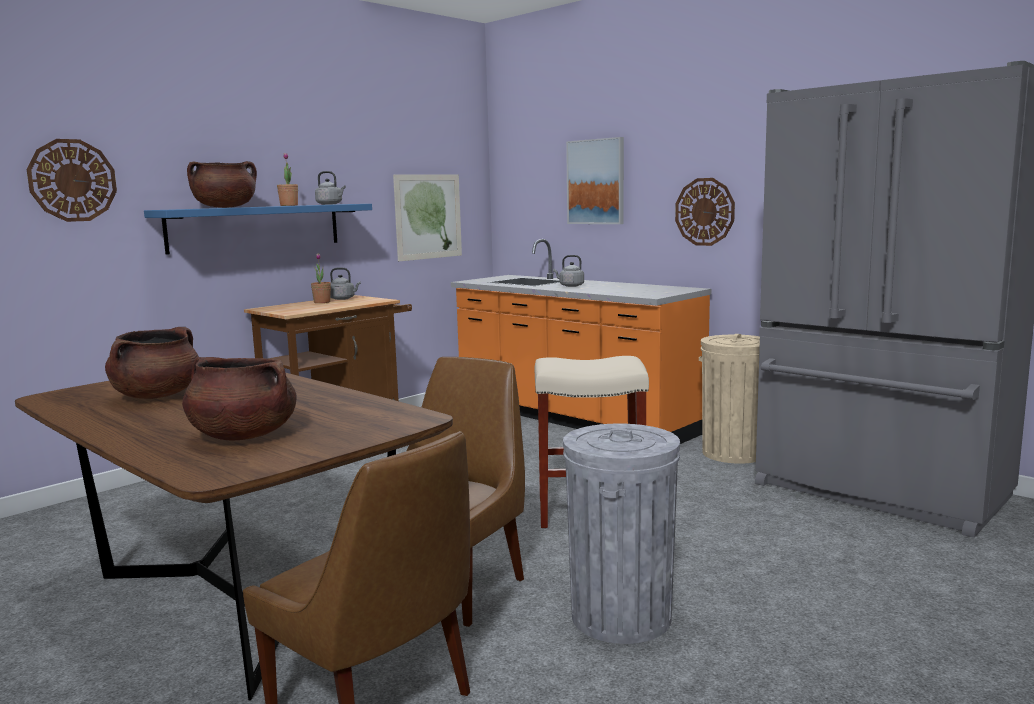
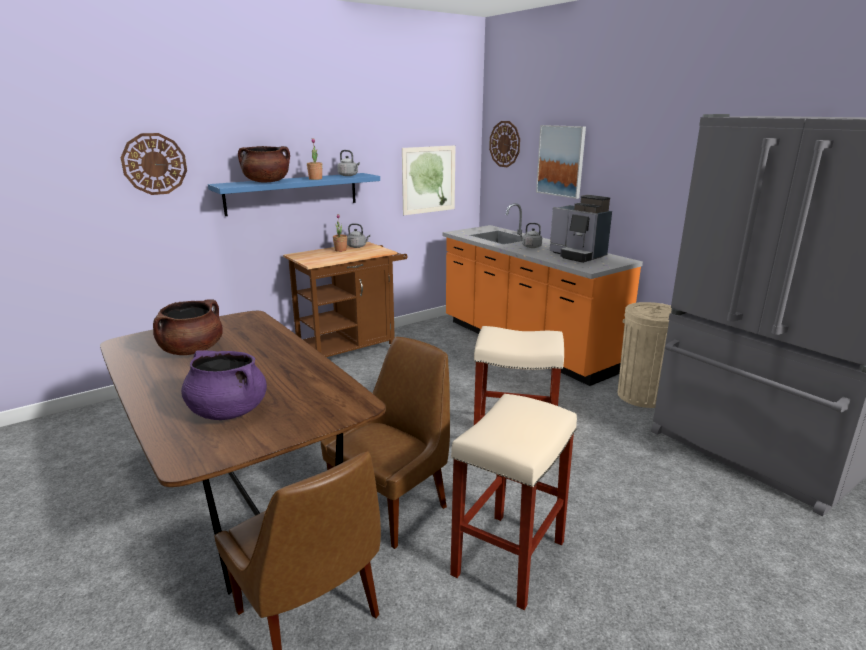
camera: 10 degrees right, 10 degrees up
(242, 436) = (227, 411): brown cooking pot -> purple cooking pot
(620, 616) = (509, 556): grey trash can -> beige stool
(632, 288) = (577, 255): none -> coffee machine
(705, 212) = (645, 198): wall clock -> wall clock (505, 144)

